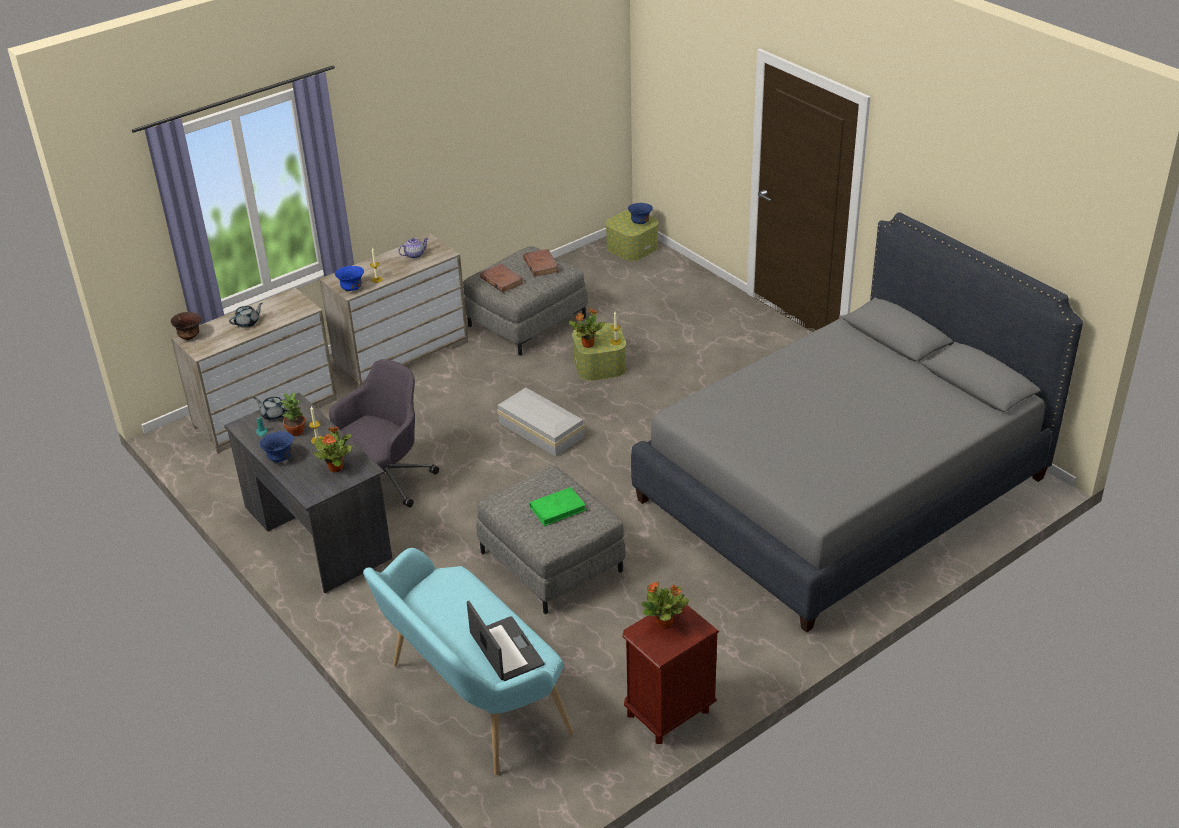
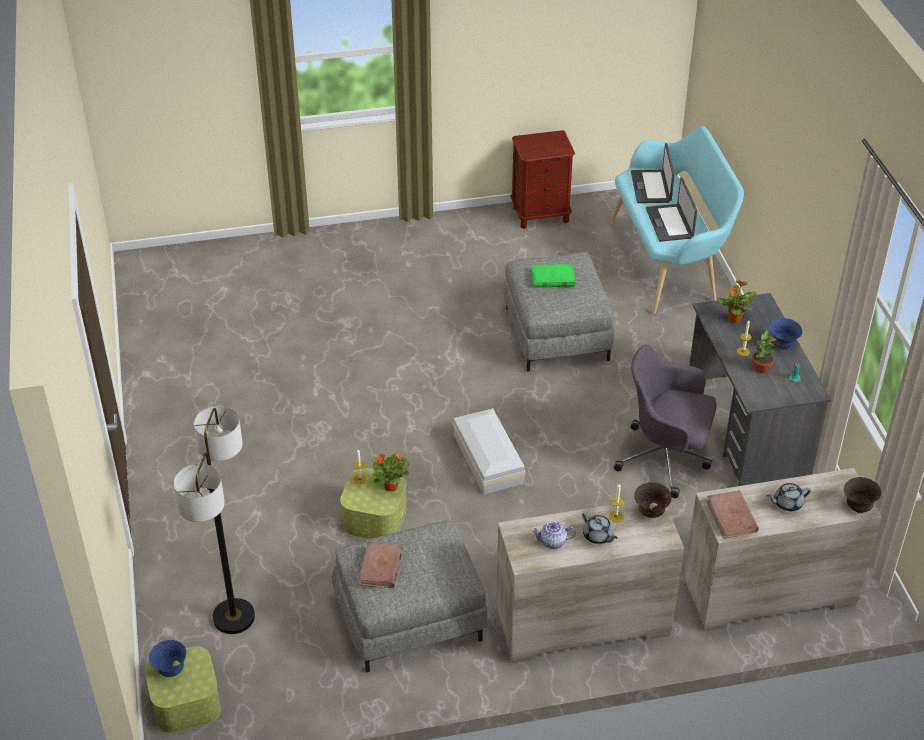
camera: 155 degrees left, 5 degrees up
(274, 415) = (778, 393): grey teapot -> grey teapot (598, 536)
(351, 289) = (651, 512): blue bowl -> brown bowl
(385, 481) = (666, 458): grey office chair -> grey office chair turned 45 degrees clockwise
(458, 603) = (670, 223): none -> laptop
(501, 280) = (443, 560): brown book -> brown book (731, 517)
(644, 287) = (233, 617): none -> floor lamp
(665, 623) = (543, 148): potted plant -> none
(842, 489) = (280, 309): grey bed -> none

